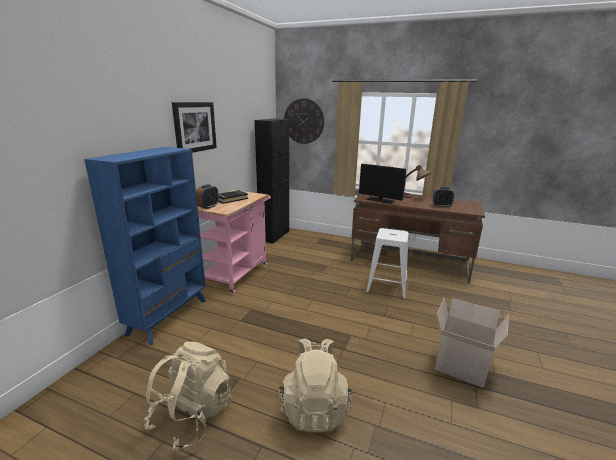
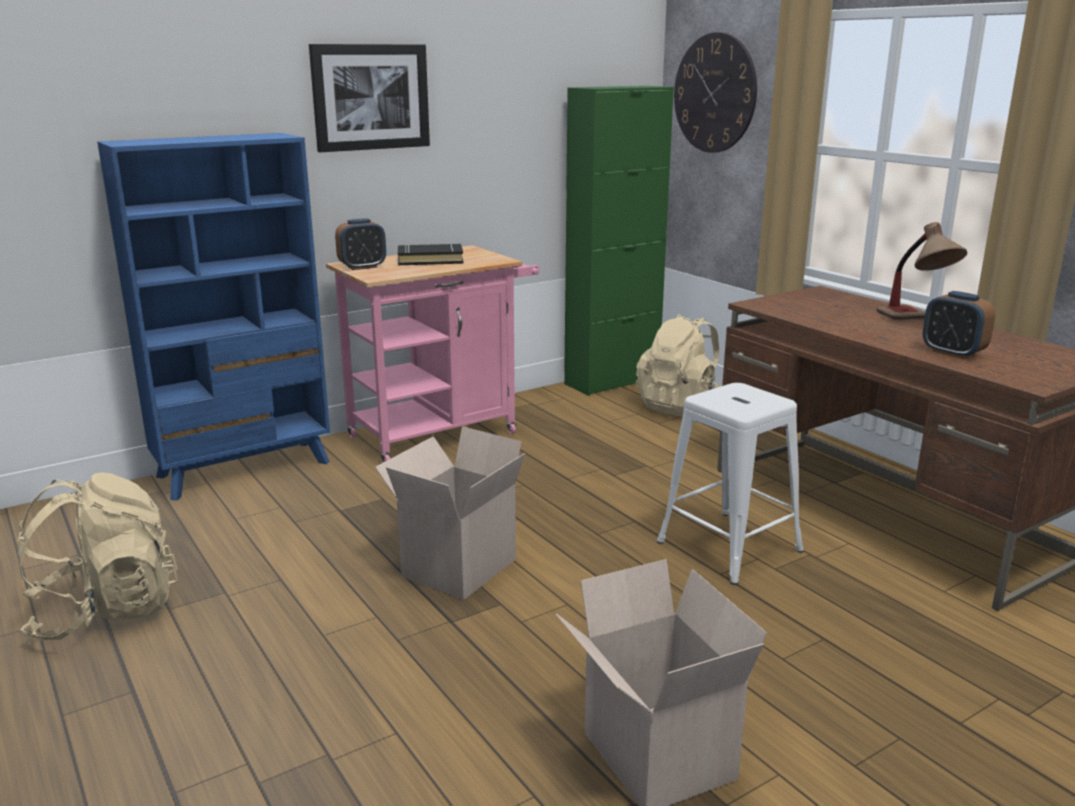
camera: 35 degrees right, 0 degrees up
(274, 236) = (612, 381): black cabinet -> green cabinet
(314, 408) = (271, 682): beige backpack -> beige backpack (680, 406)
(317, 326) = (457, 566): none -> cardboard box
(380, 200) = (798, 313): monitor -> none

